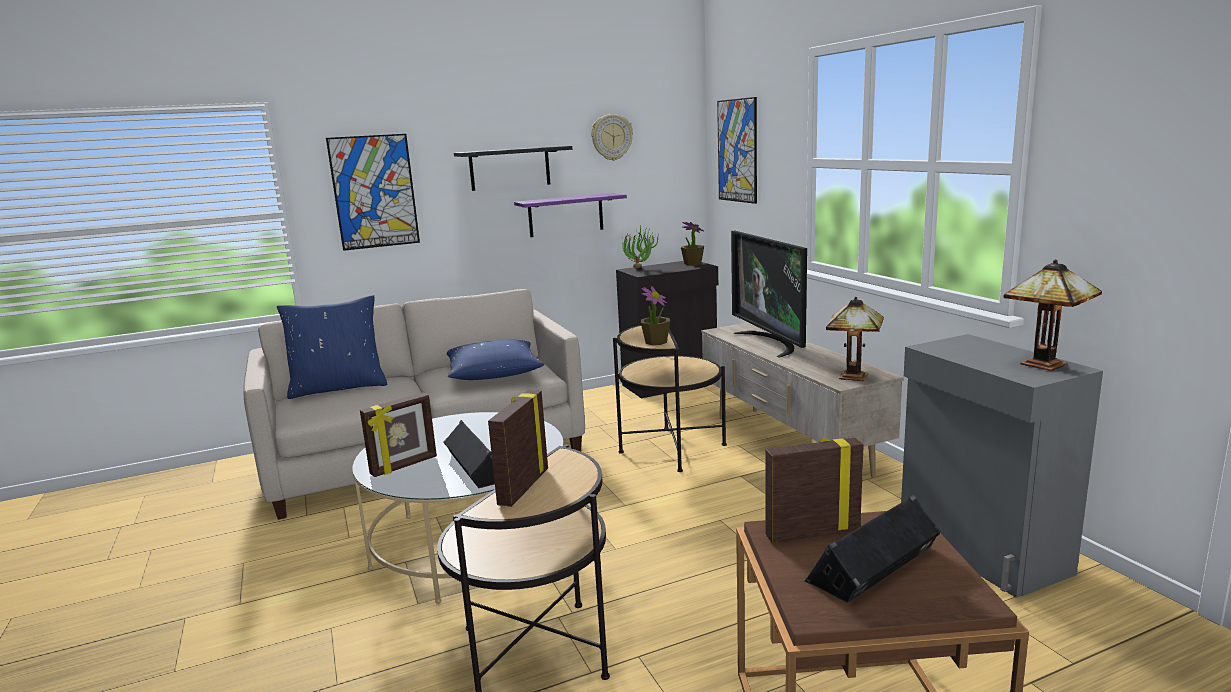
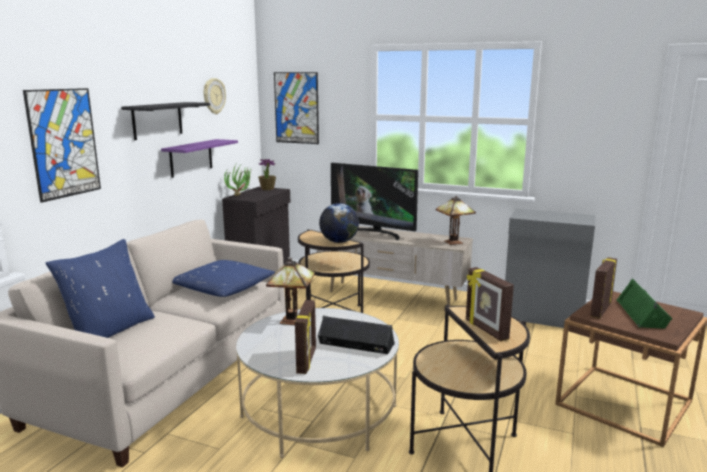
camera: 45 degrees left, 0 degrees up
(656, 342) = (339, 242): potted plant -> globe
(875, 566) = (643, 313): black speaker -> green speaker
(1047, 364) = (575, 216): table lamp -> table lamp (293, 320)

